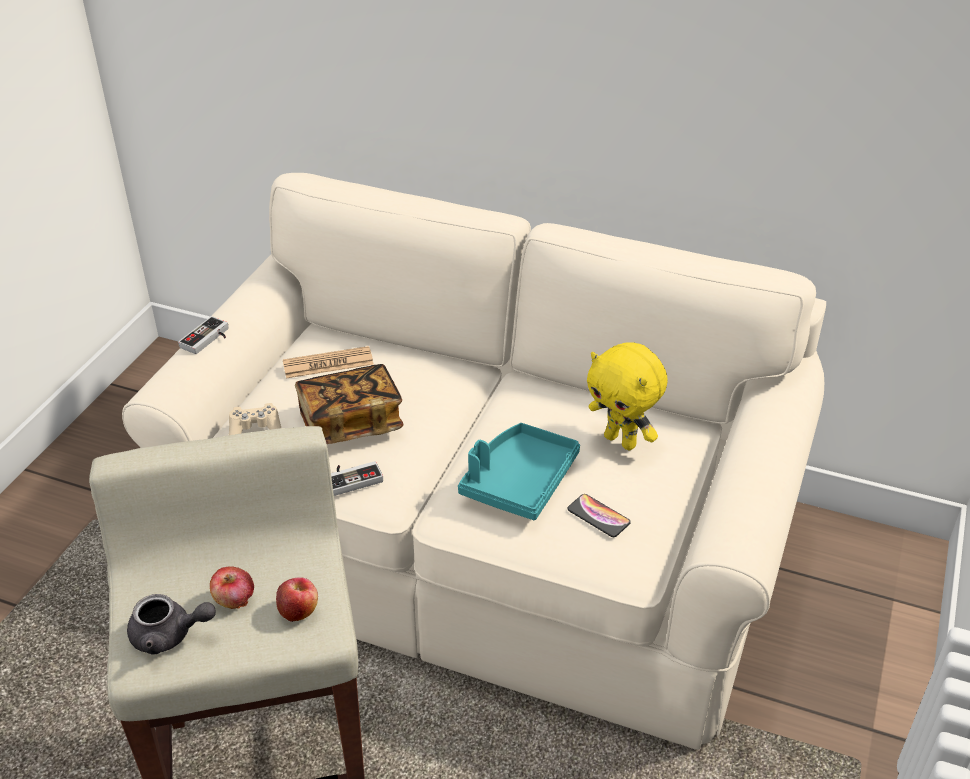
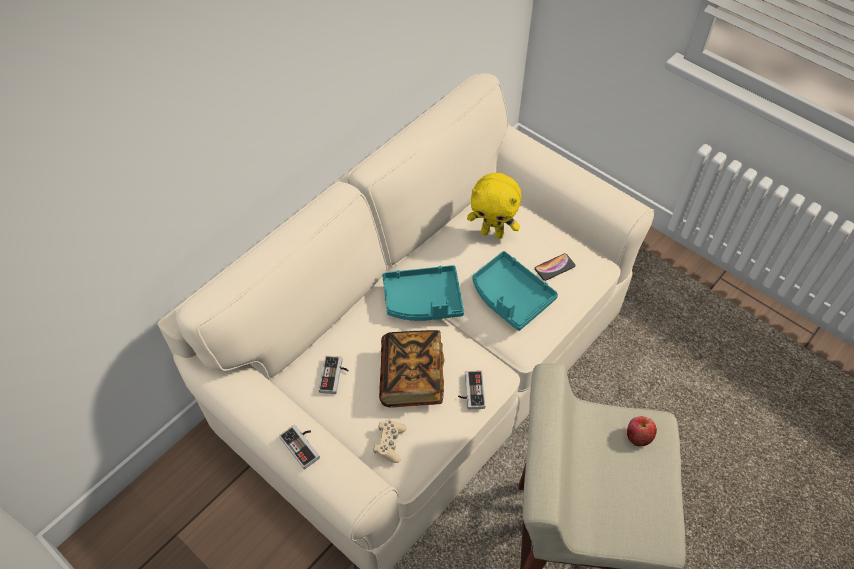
camera: 70 degrees left, 15 degrees up
(169, 635) = (643, 518): grey teapot -> none
(234, 599) = (619, 473): apple -> none
(328, 363) = (335, 376): newspaper -> game controller
(470, 405) = (423, 301): none -> turquoise tray
(621, 441) = (492, 233): yellow plush toy -> yellow plush toy turned 45 degrees clockwise

